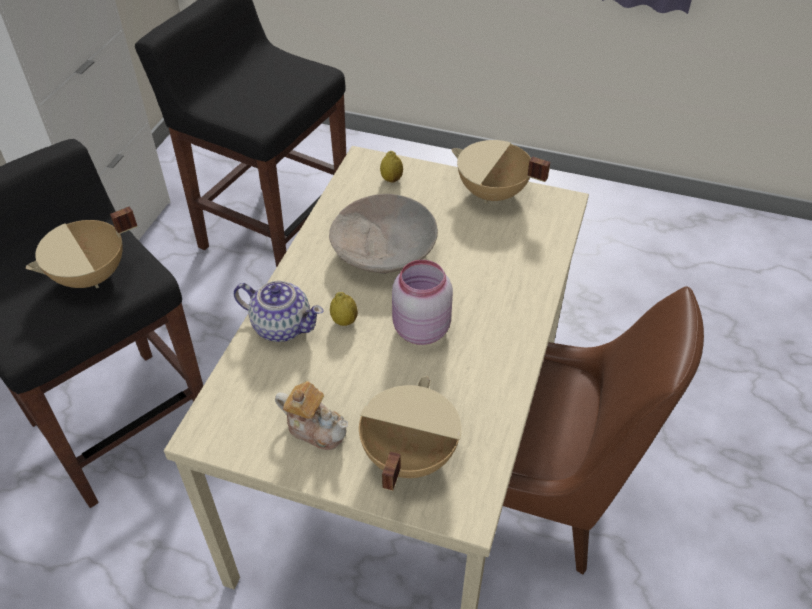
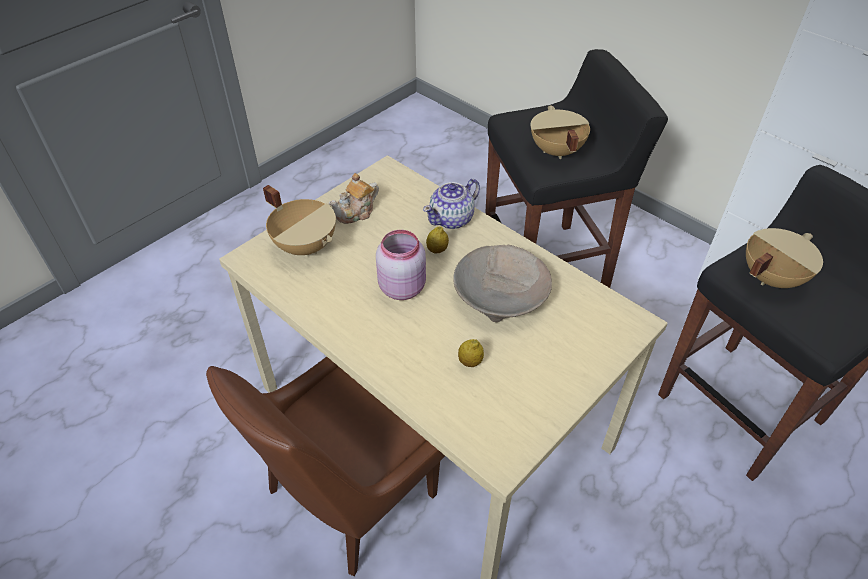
camera: 115 degrees right, 0 degrees up
(391, 179) = (599, 333): lemon -> lemon (470, 362)
(492, 194) = (542, 403): beige cooking pot -> beige cooking pot (769, 277)

